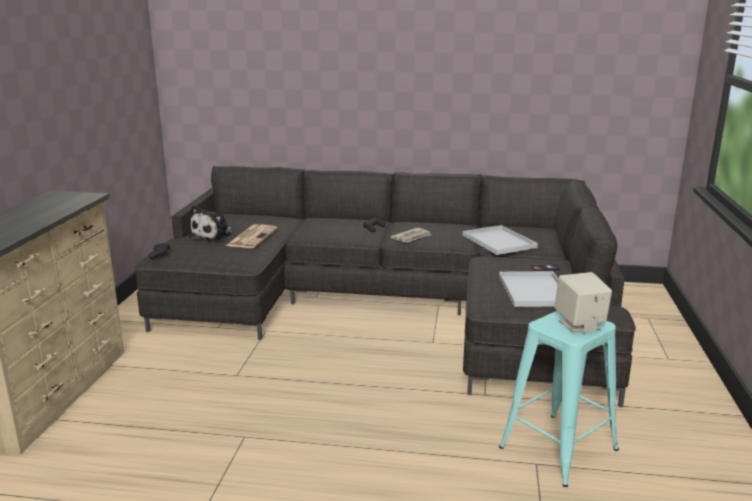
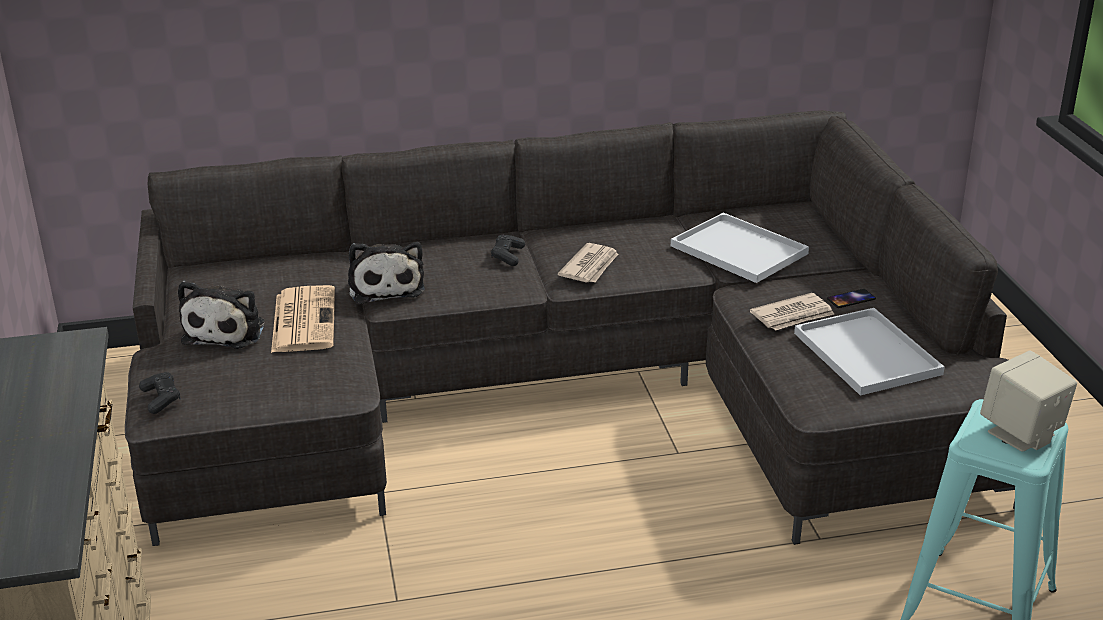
camera: 20 degrees left, 10 degrees up
(303, 231) = (386, 286): none -> plush toy
(505, 270) = (793, 315): none -> newspaper

